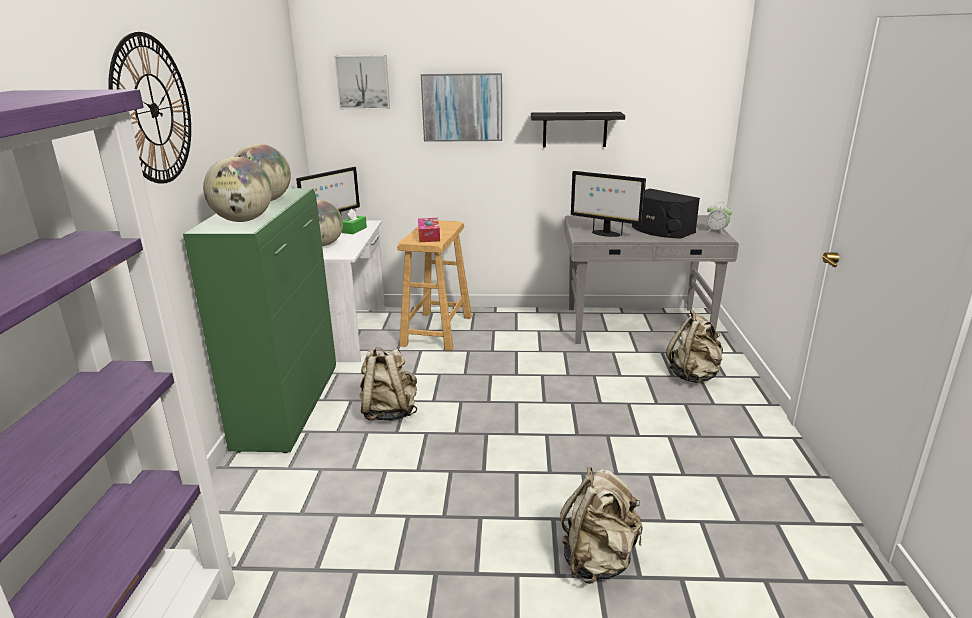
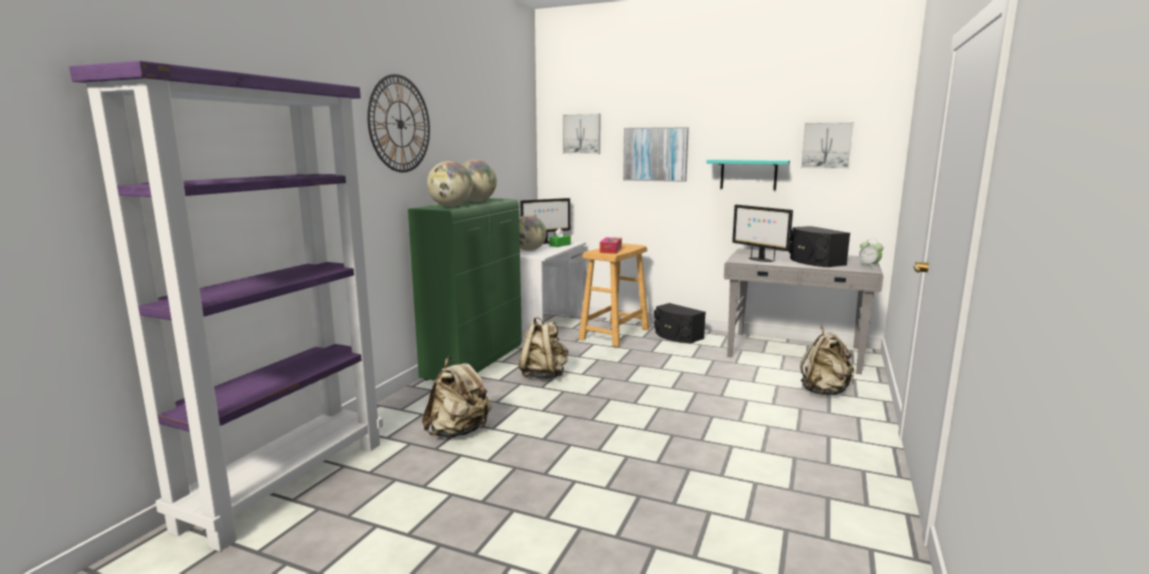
camera: 20 degrees right, 10 degrees down
(507, 322) = (677, 336): none -> black speaker
(575, 129) = (748, 174): black shelf -> turquoise shelf
(598, 560) = (646, 486): beige backpack -> beige backpack (458, 432)
(660, 94) = (826, 145): none -> picture

